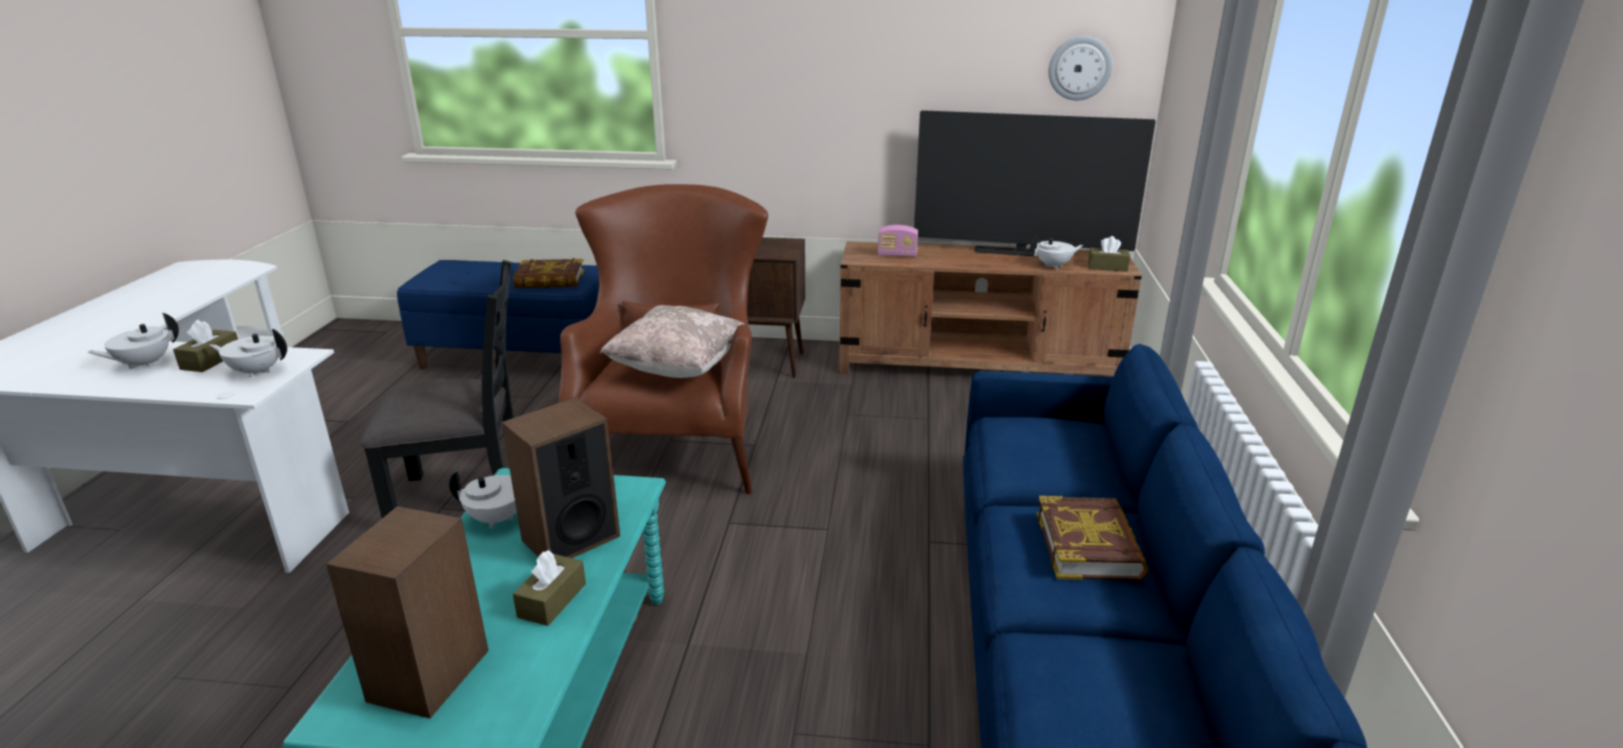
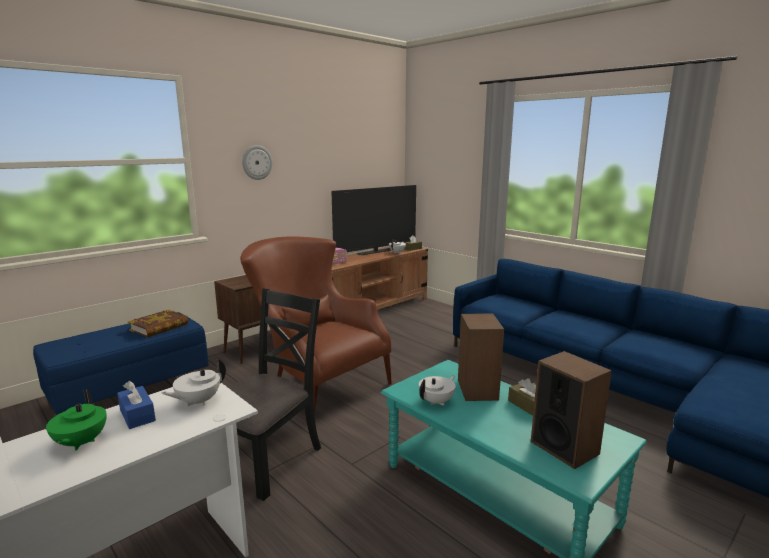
camera: 50 degrees left, 10 degrees down
(144, 364) = (80, 443): white teapot -> green teapot
(211, 360) = (137, 415): brown tissue box -> blue tissue box
(678, 367) = (341, 330): beige pillow -> none
(1079, 68) = (380, 167): wall clock -> wall clock (256, 162)
(1089, 546) = (576, 318): book -> none

